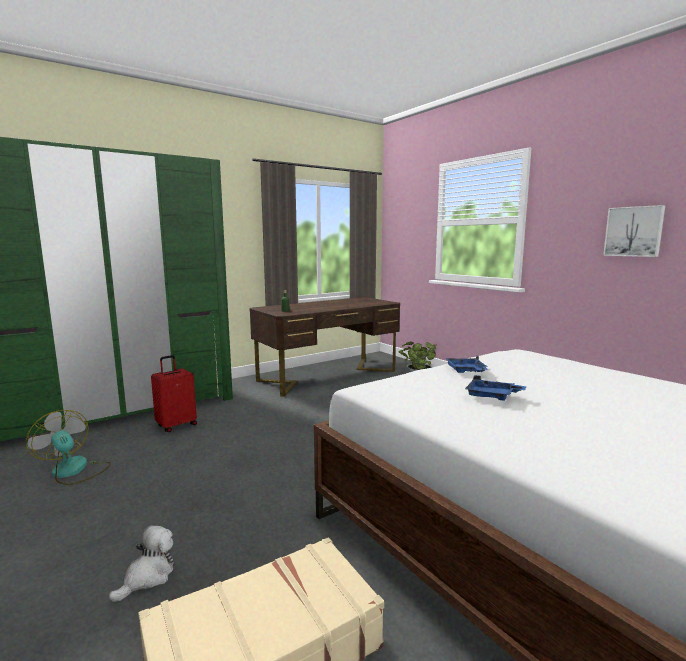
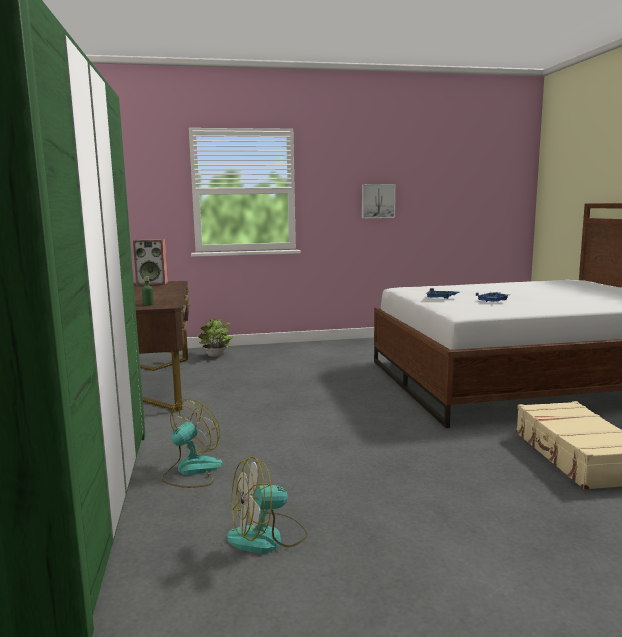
camera: 65 degrees left, 0 degrees up
(148, 577) = (500, 489): plush toy -> none
(176, 425) = (191, 471): red suitcase -> fan
(374, 300) = (153, 283): none -> speaker

